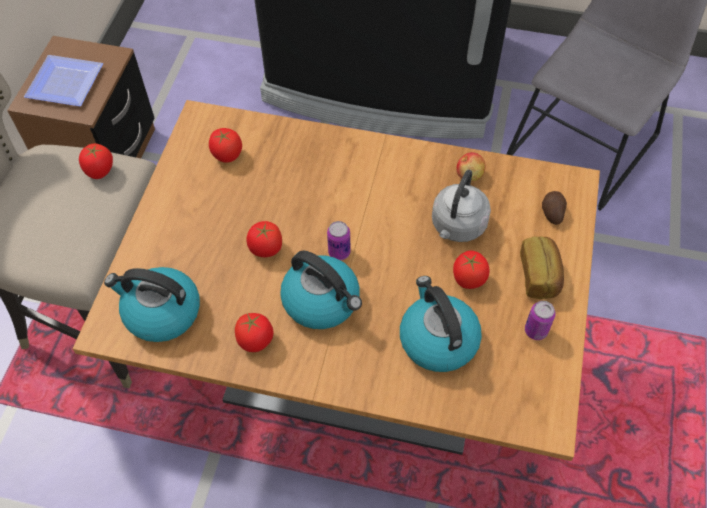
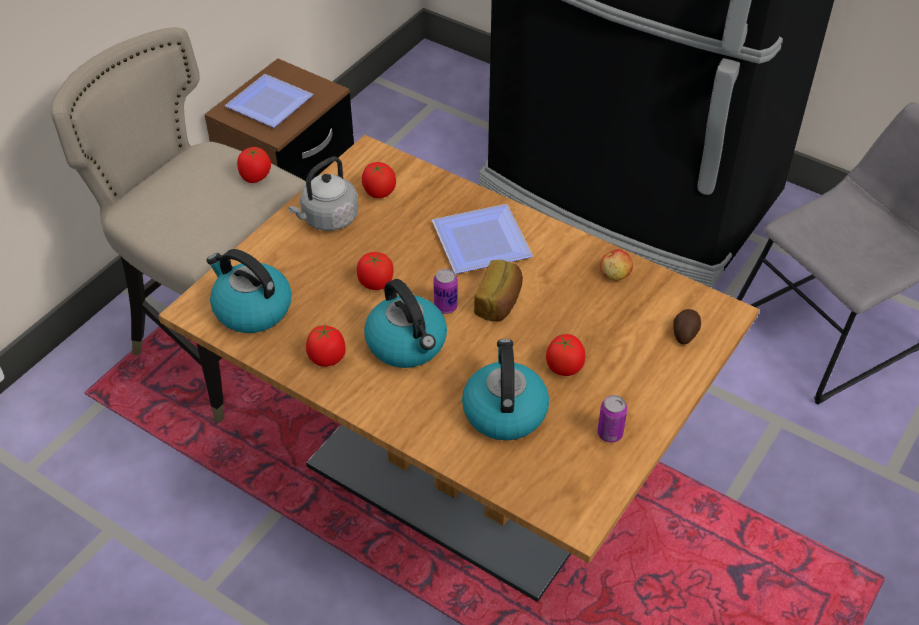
camera: 20 degrees right, 10 degrees down
(345, 178) = (485, 243): none -> plate
(457, 226) = (577, 318): grey kettle -> grey kettle (327, 219)
(540, 275) = (641, 386): bread -> bread (500, 302)

